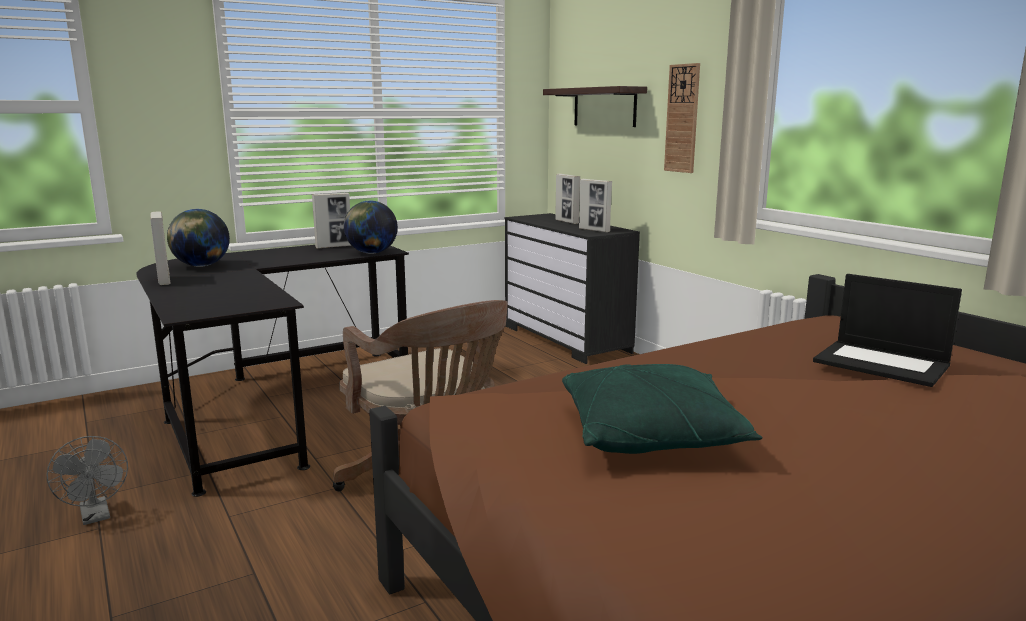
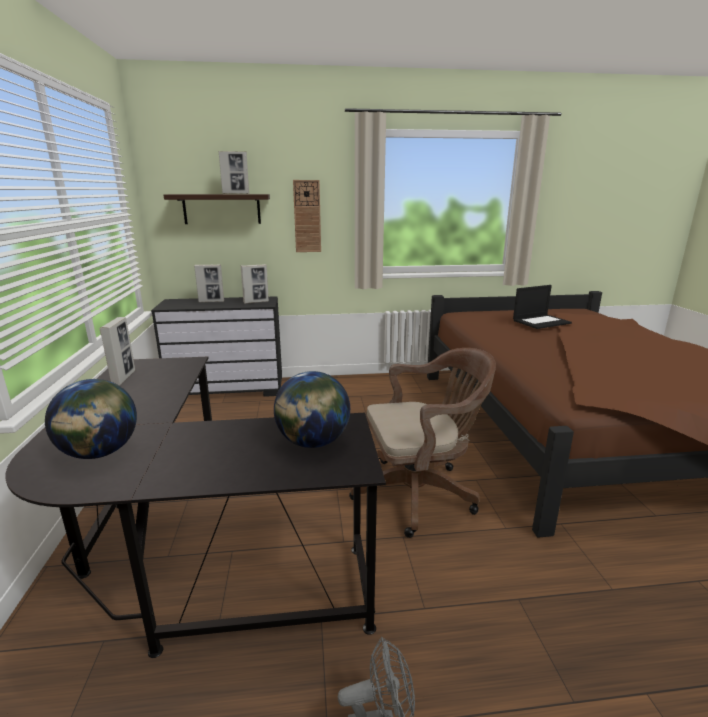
camera: 65 degrees left, 5 degrees up
(164, 280) = (156, 480): picture frame -> picture frame (236, 194)
(371, 253) = (186, 368): globe -> globe (313, 442)
(651, 435) = (631, 370): green pillow -> none

